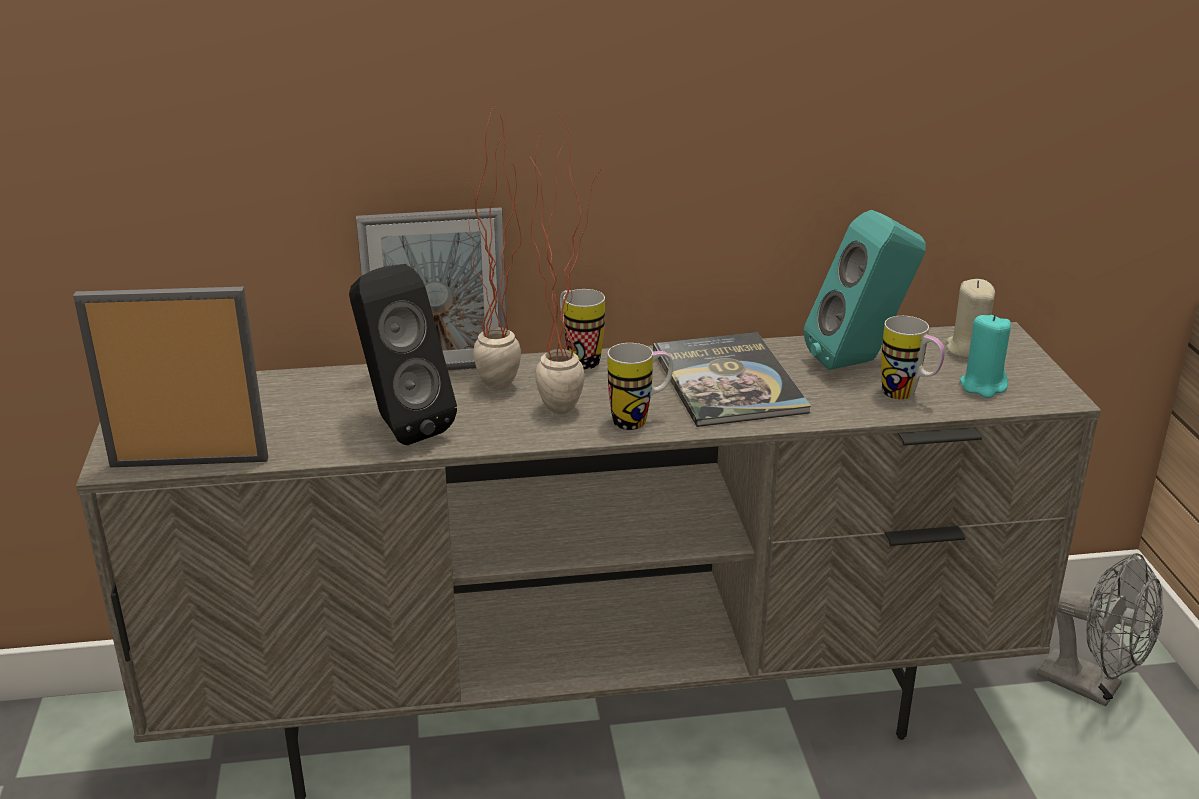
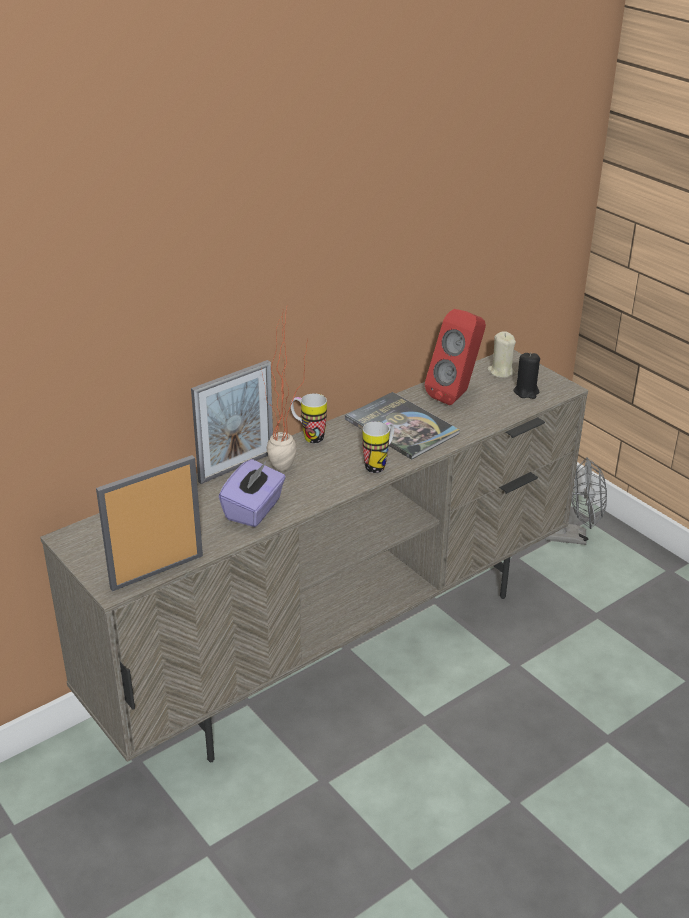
camera: 30 degrees left, 5 degrees up
(400, 426) = (254, 510): black speaker -> purple tissue box
(568, 403) = (331, 466): potted plant -> none
(860, 362) = (456, 395): turquoise speaker -> red speaker
(907, 395) = (496, 409): mug -> none
(983, 386) = (526, 392): turquoise candle -> black candle

